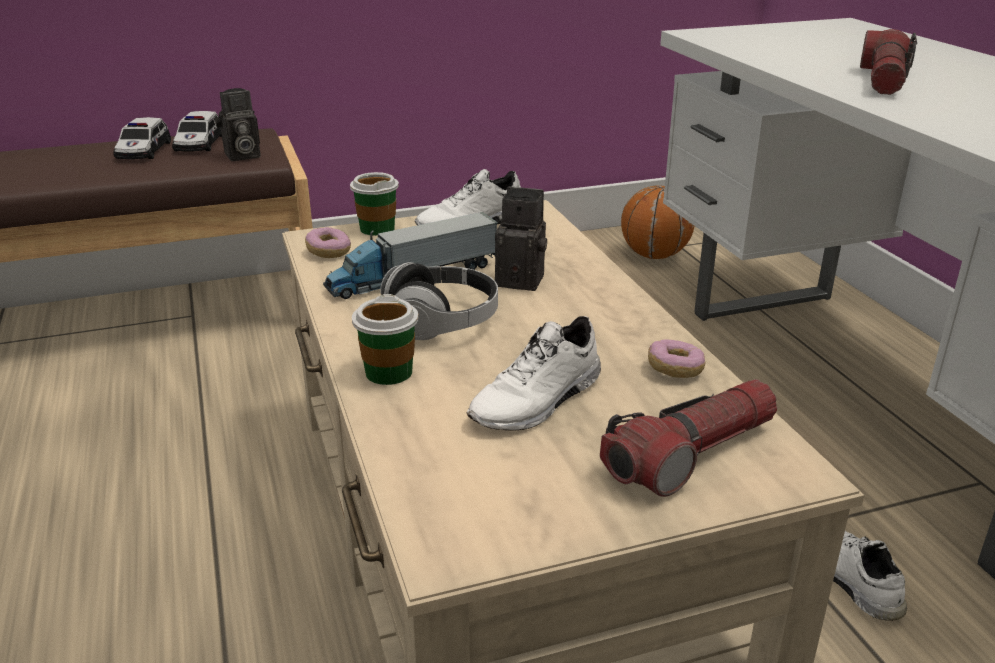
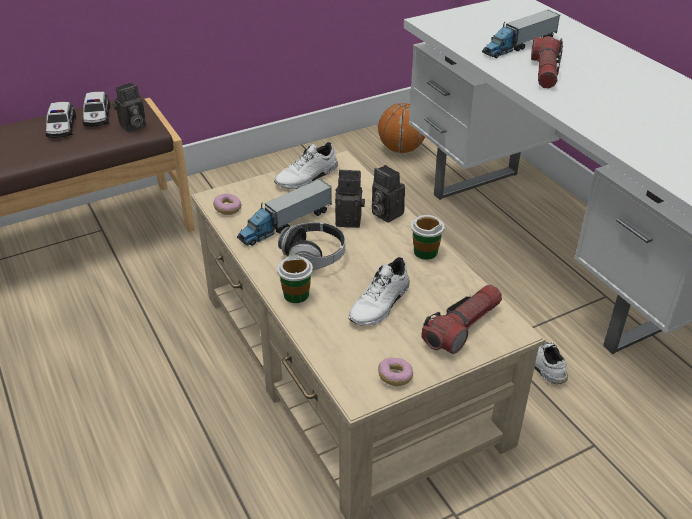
camera: 10 degrees left, 10 degrees up
(377, 228) = (250, 186): cup -> cup (425, 252)
(585, 276) = (385, 213): none -> camera
(675, 370) = (446, 275): donut -> donut (395, 377)
(841, 57) = (519, 45): none -> toy truck

